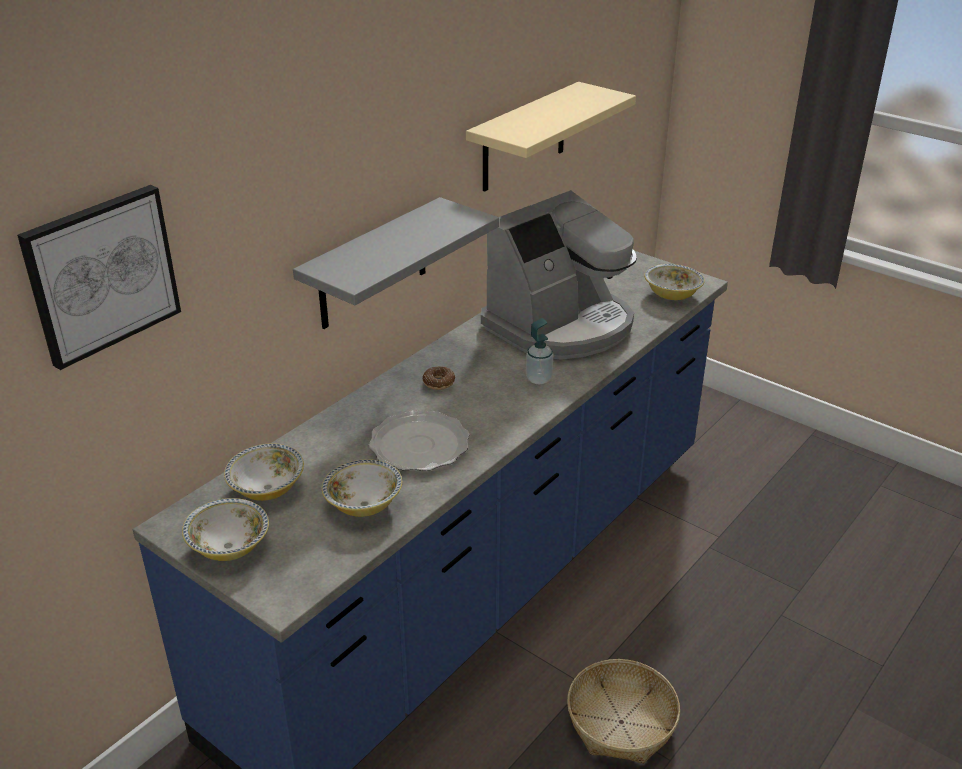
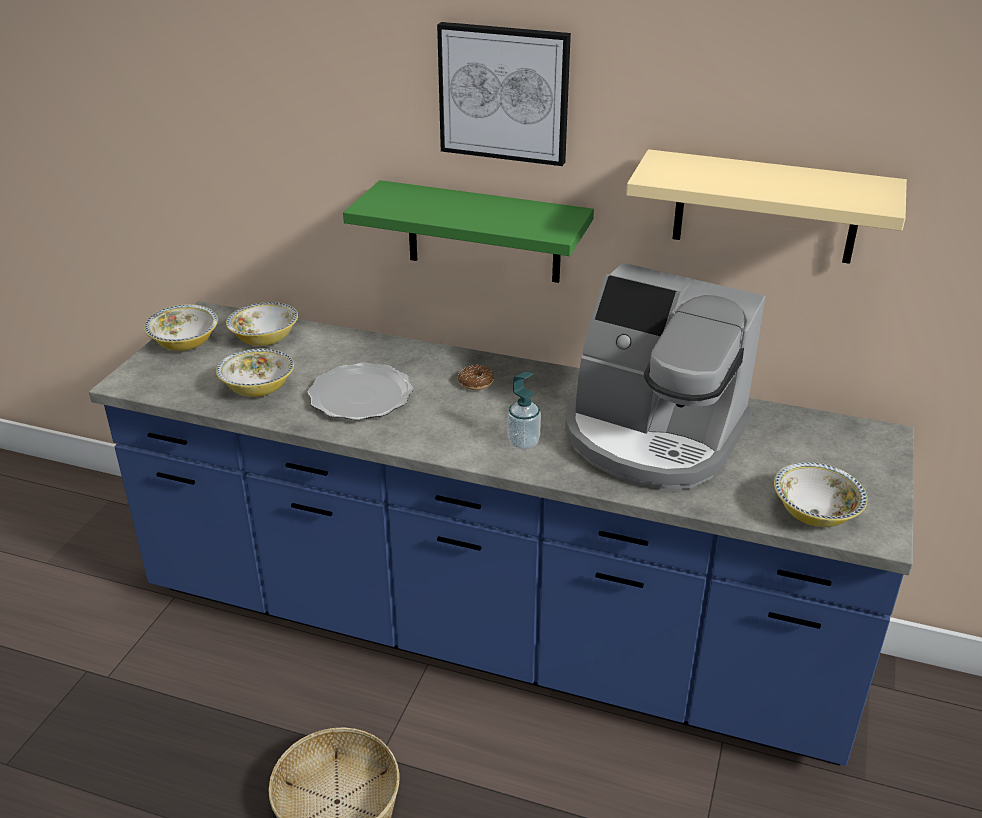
camera: 70 degrees right, 0 degrees up
(101, 274) = (194, 84): picture -> picture (504, 93)
(373, 265) = (483, 232): grey shelf -> green shelf

